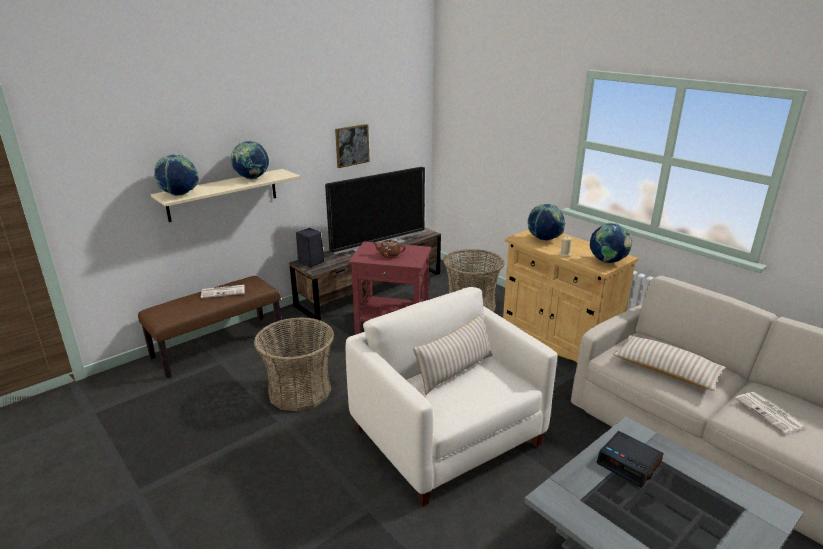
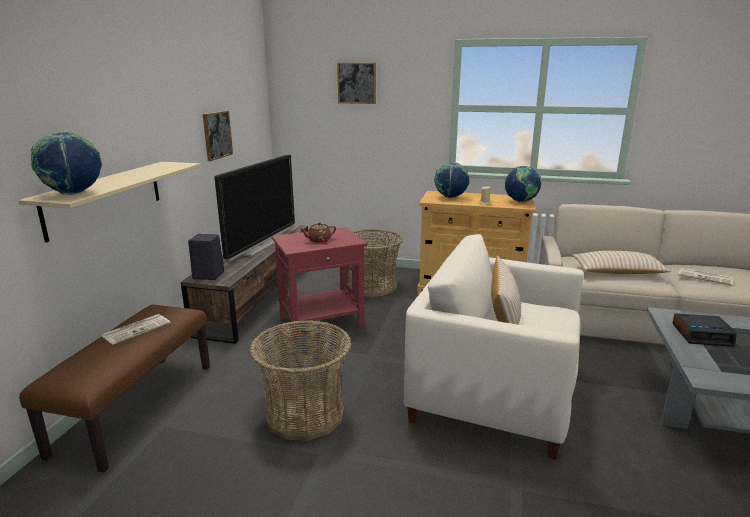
camera: 35 degrees left, 5 degrees down
(252, 179) = (144, 171): globe -> none
(499, 104) = (357, 83): none -> picture

